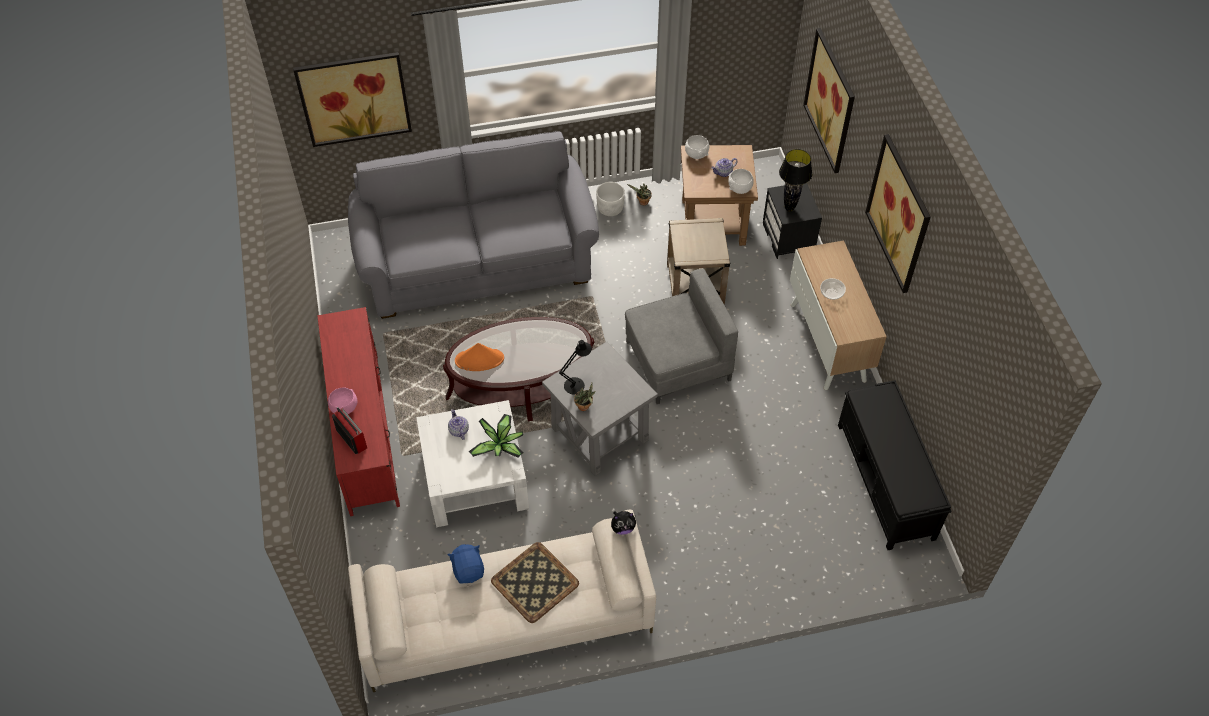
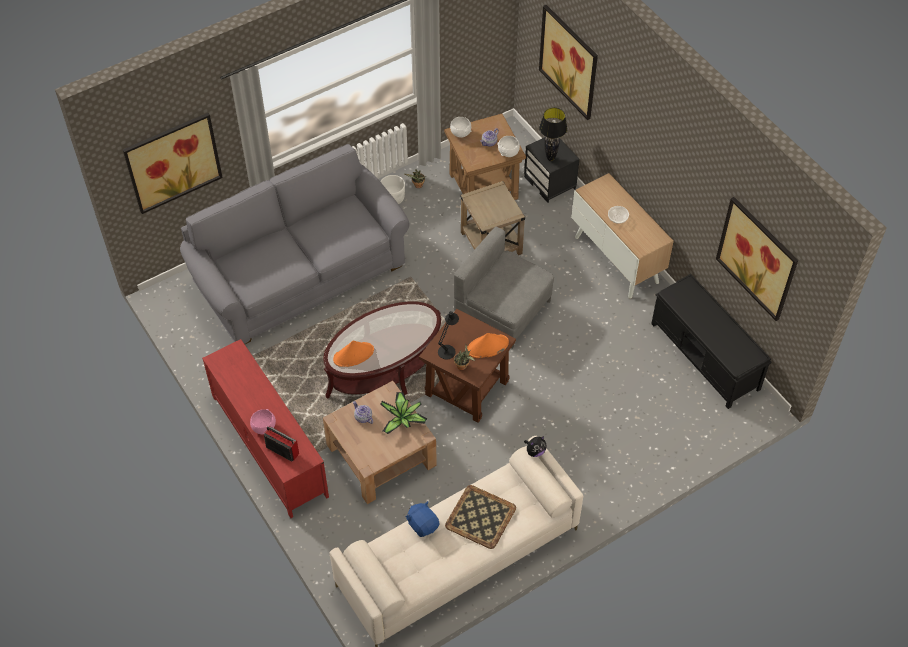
camera: 20 degrees left, 0 degrees up
(475, 478) = (381, 455): white coffee table -> brown coffee table
(600, 434) = (467, 387): grey side table -> brown side table
(622, 393) = (487, 346): none -> orange hat
(676, 360) = (503, 310): grey armchair -> grey armchair turned 105 degrees counterclockwise
(899, 214) = (666, 140): picture -> picture (757, 258)

